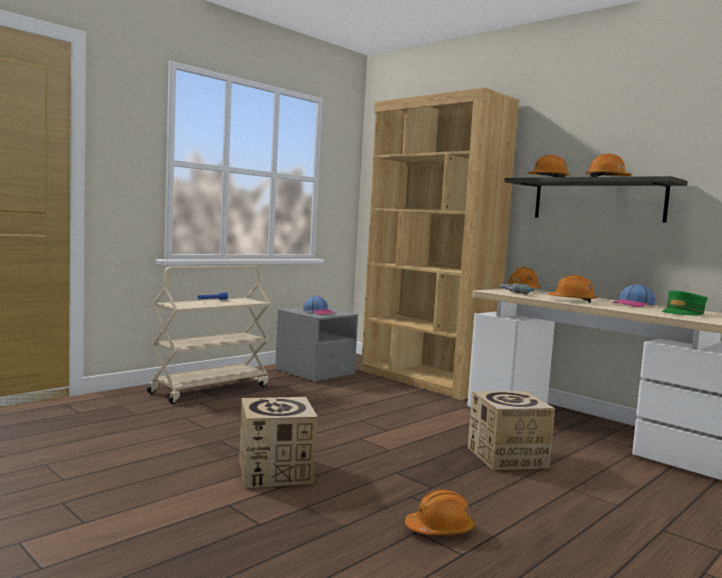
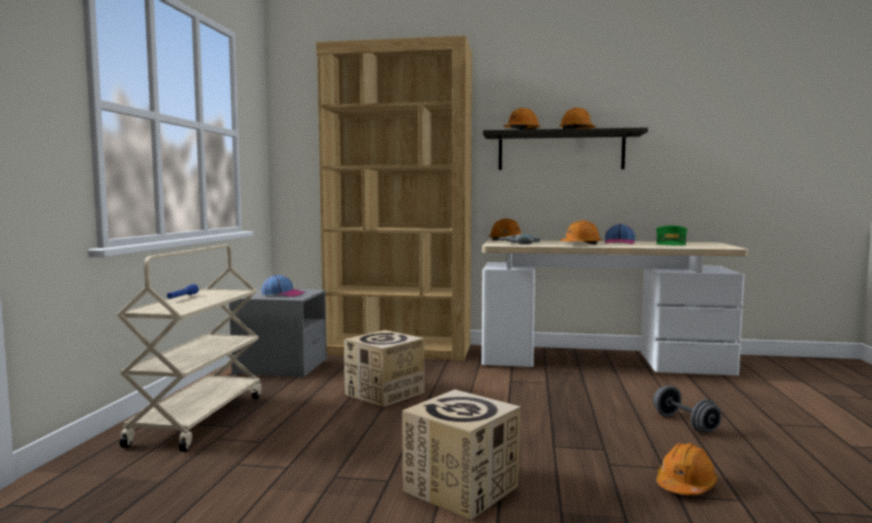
camera: 35 degrees left, 0 degrees up
(507, 457) = (594, 402): cardboard box -> cardboard box (384, 393)
(555, 497) = (685, 423): none -> grey dumbbell

